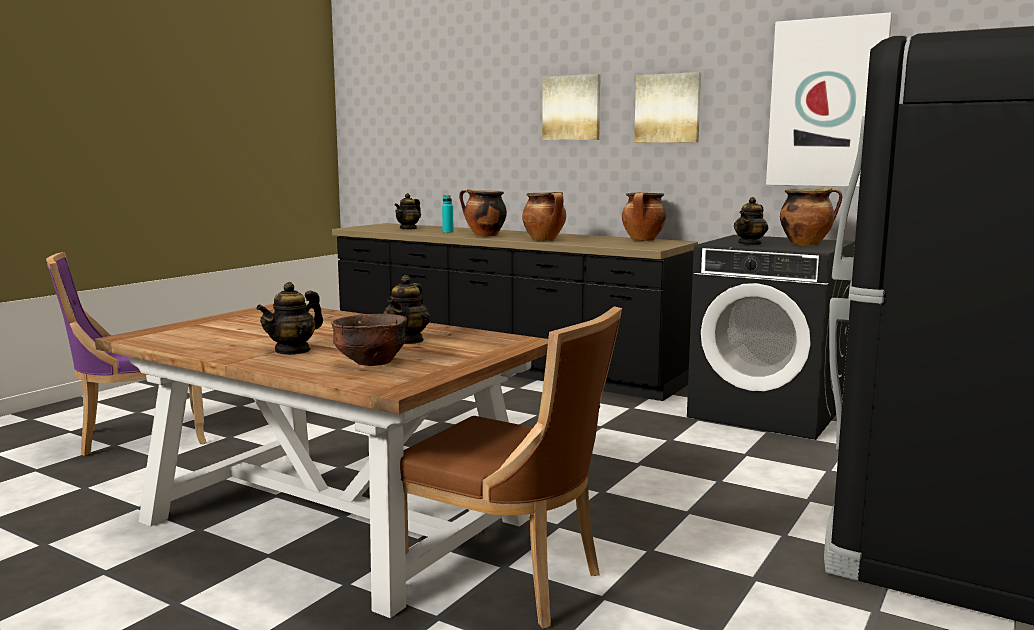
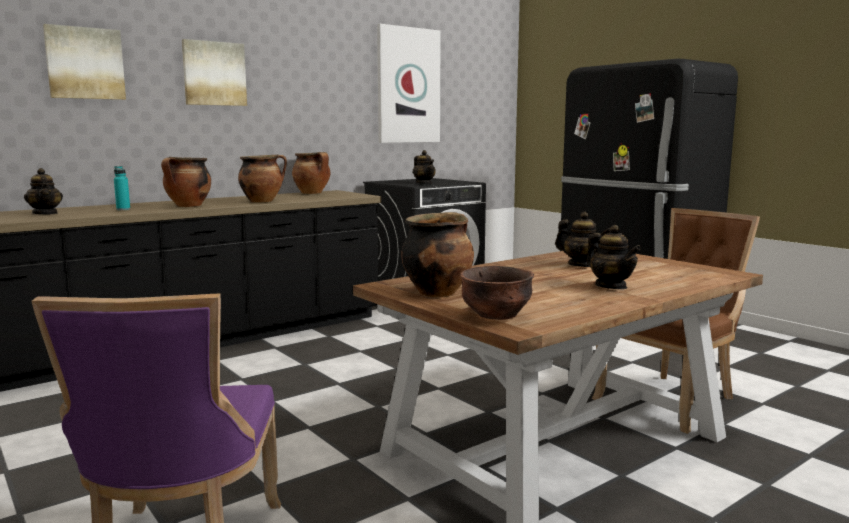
camera: 70 degrees left, 0 degrees up
(371, 362) = (658, 274): brown bowl -> brown bowl (497, 316)
(668, 108) = (304, 81): picture -> picture (85, 63)
(806, 244) = (439, 181): cooking pot -> cooking pot (437, 292)

